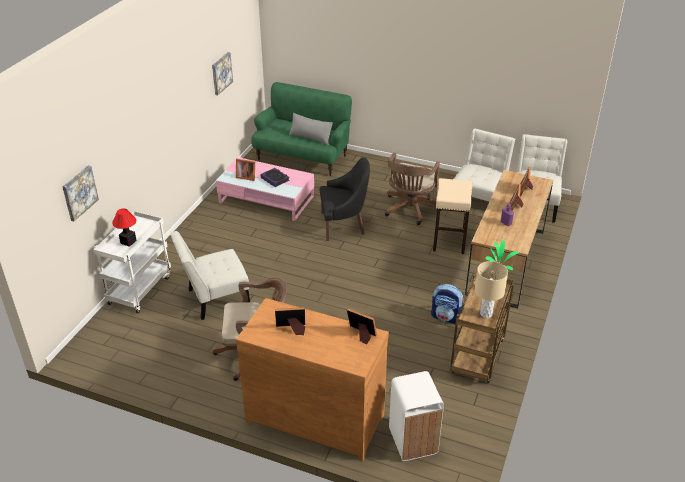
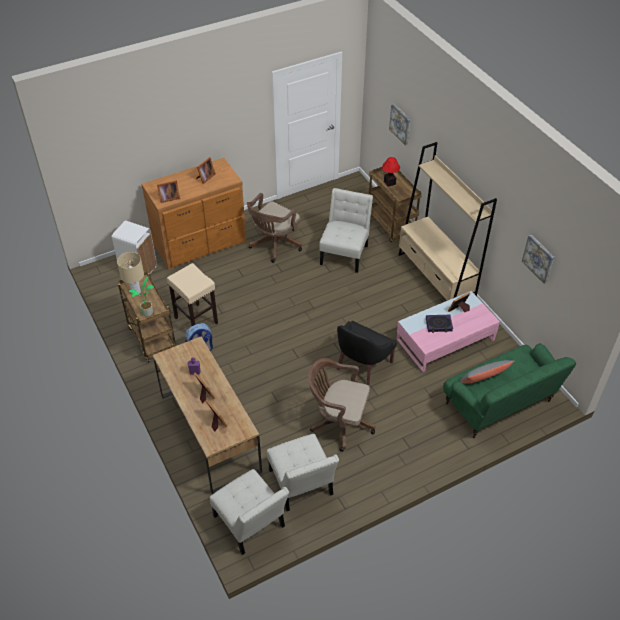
camera: 130 degrees right, 10 degrees up
(140, 289) = (391, 226): white cart -> brown cart
(195, 232) = (435, 278): none -> beige bookcase
(410, 210) = (338, 423): brown office chair -> brown office chair turned 45 degrees counterclockwise
(449, 241) = (272, 416): beige stool -> beige stool (196, 320)

